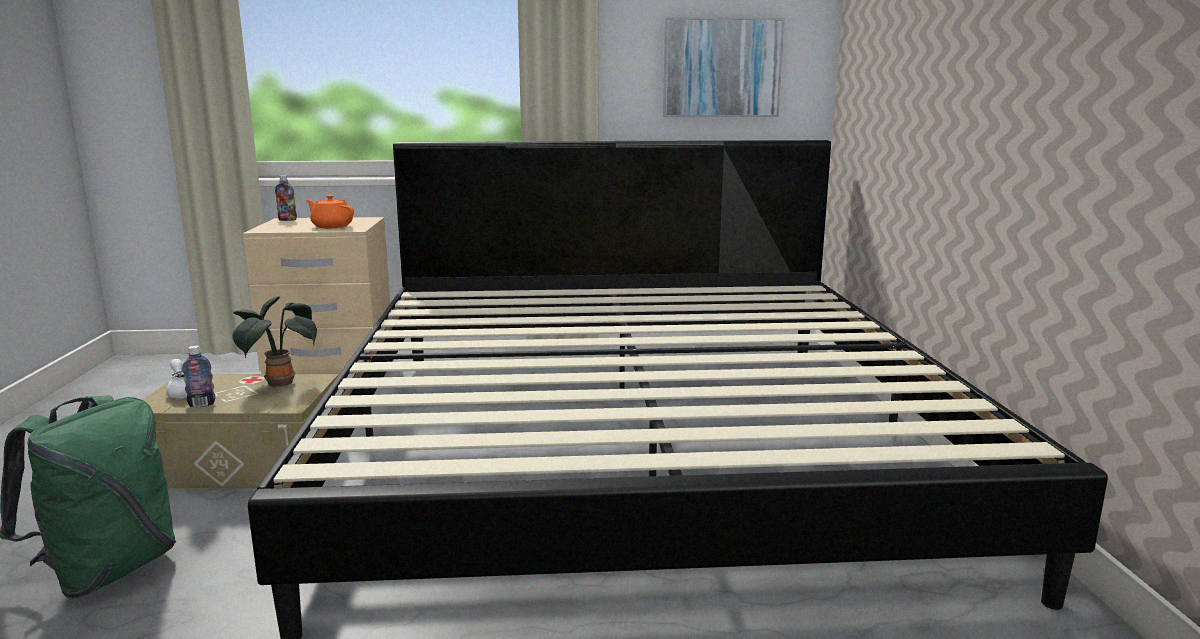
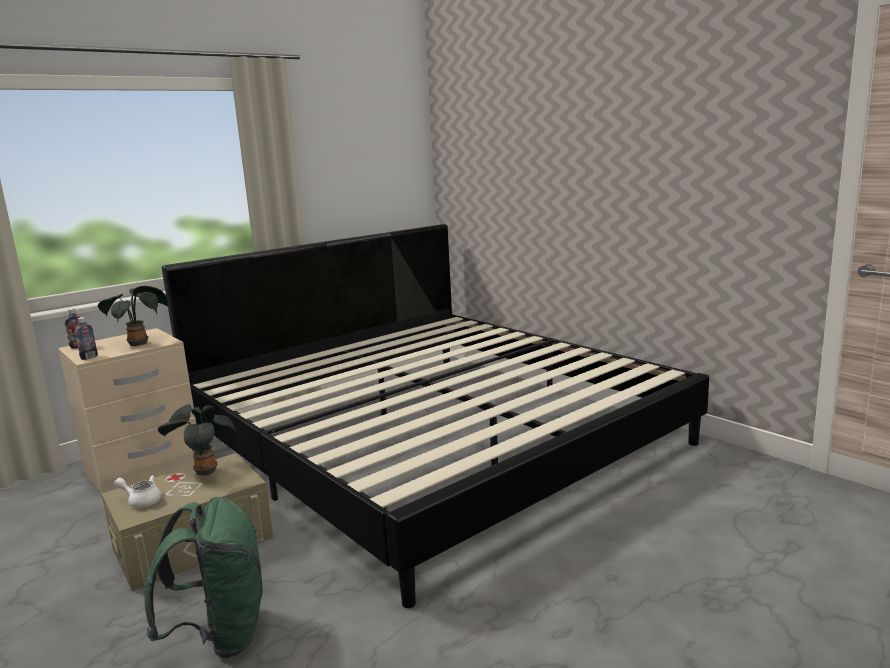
camera: 35 degrees left, 0 degrees up
(202, 404) = (175, 503): bottle -> bottle (89, 357)
(331, 226) = (140, 343): orange teapot -> potted plant
(721, 68) = (370, 183): picture -> none

